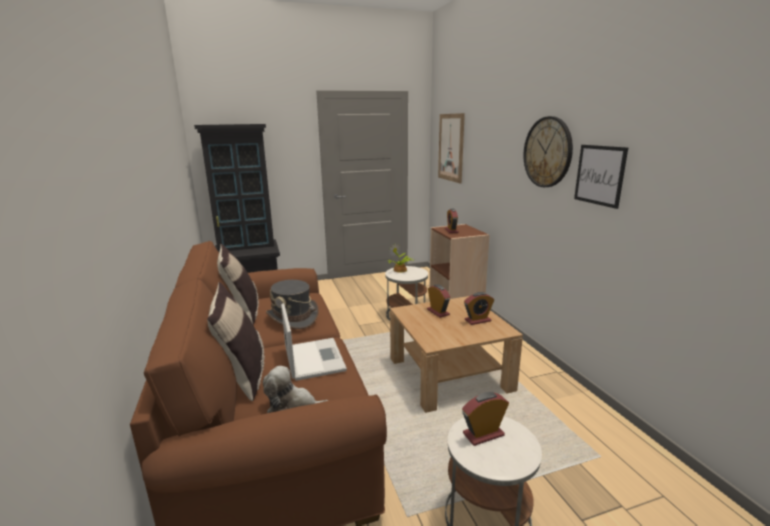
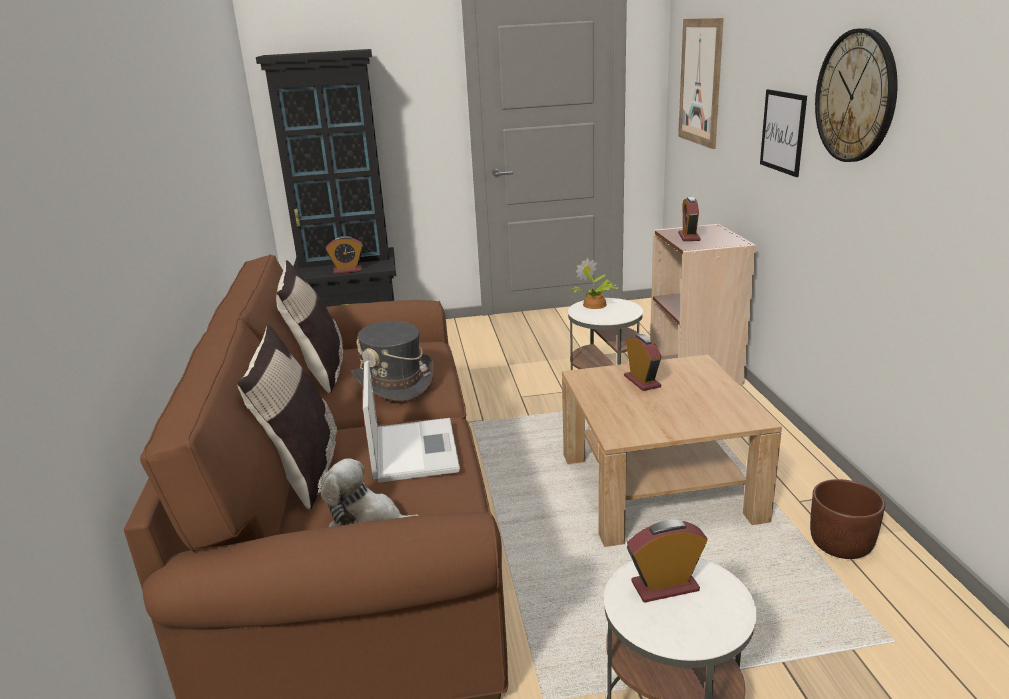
camera: 10 degrees right, 5 degrees up
(478, 320) = (708, 399): alarm clock -> alarm clock (347, 270)
(558, 401) = (841, 545): none -> brown planter
(599, 175) = (939, 142): picture -> picture (783, 132)

